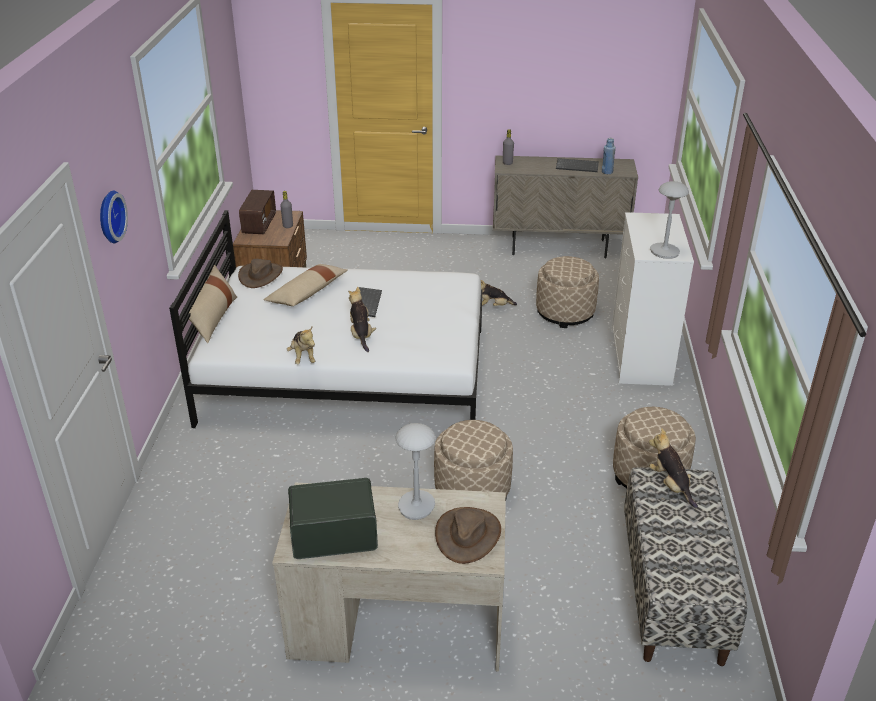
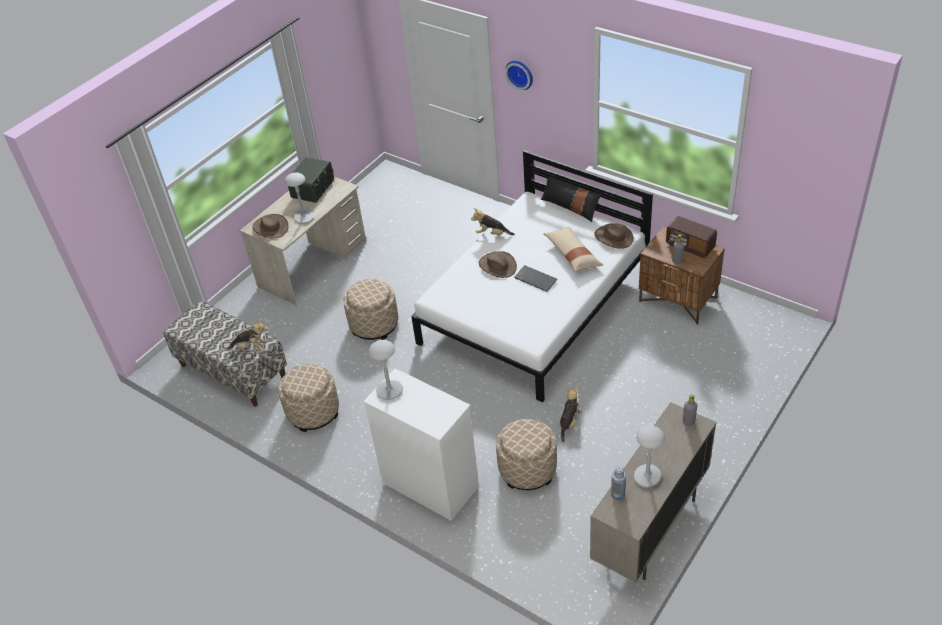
camera: 125 degrees right, 10 degrees up
(213, 318) = (570, 207): beige pillow -> black pillow
(361, 335) = (497, 266): plush toy -> brown hat
(577, 166) = (647, 477): keyboard -> grey table lamp

